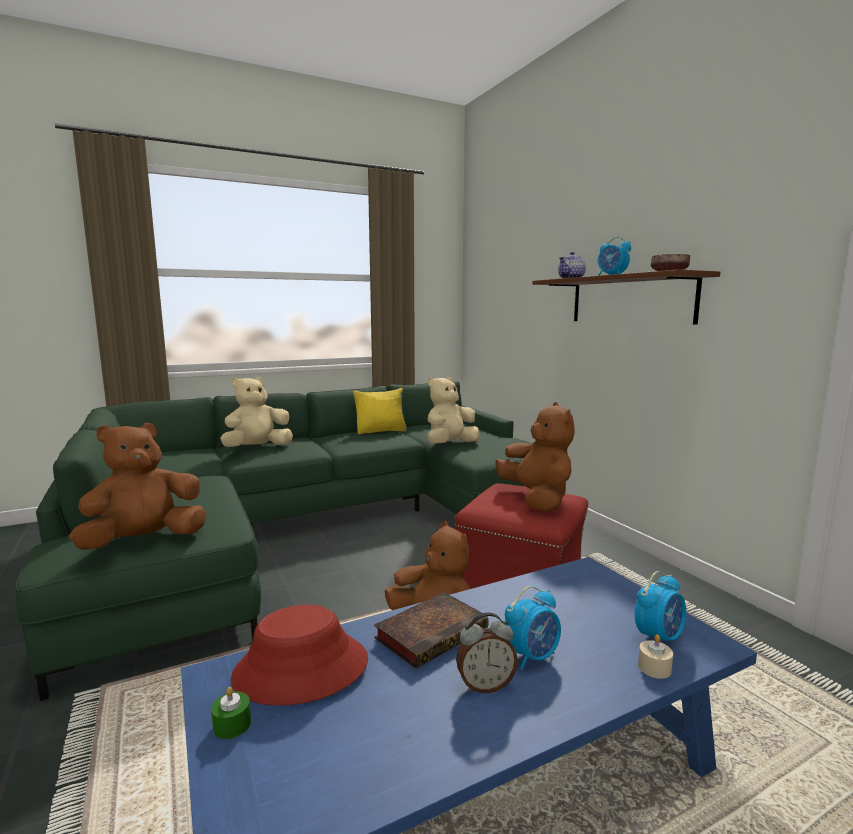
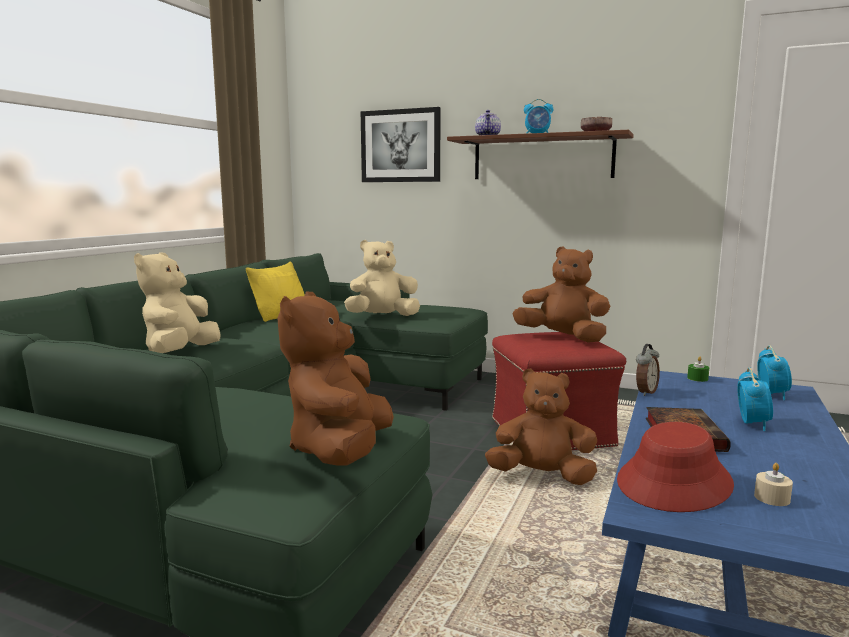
camera: 40 degrees left, 0 degrees up
(232, 724) = (726, 525): green candle -> green candle (697, 378)
(450, 445) = (382, 317): beige plush toy -> beige plush toy turned 60 degrees clockwise
(485, 685) = (771, 444): alarm clock -> alarm clock (645, 392)
(524, 288) = (400, 146): none -> picture
(654, 668) = (802, 407): beige candle -> beige candle (772, 498)

